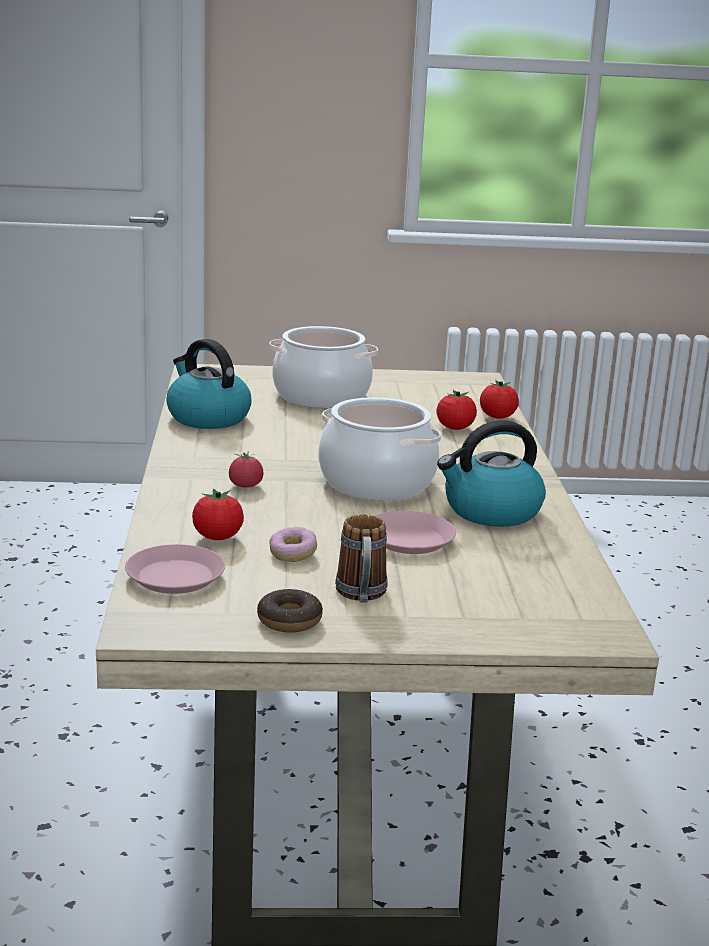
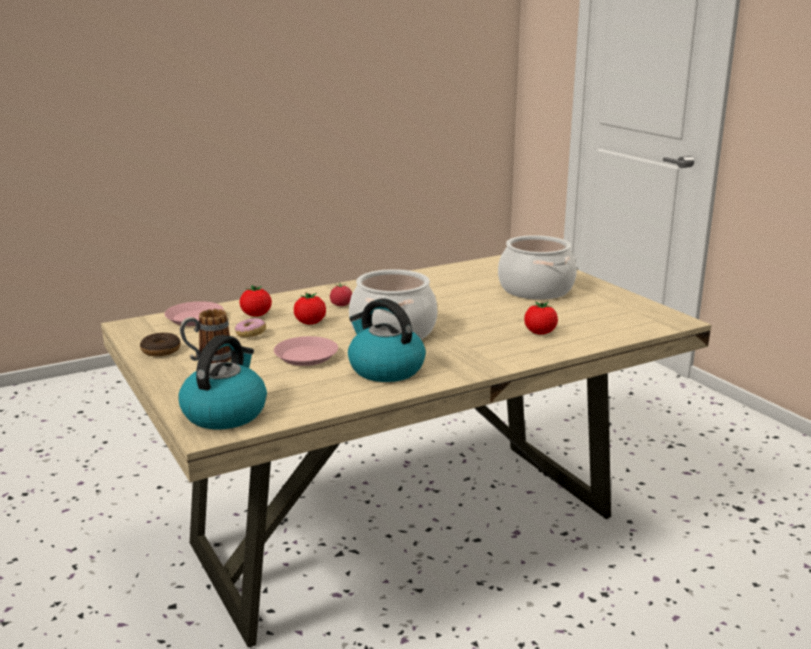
camera: 65 degrees right, 0 degrees up
(207, 417) = (441, 275): kettle -> kettle (225, 413)
(497, 417) = (592, 340): tomato -> tomato (310, 323)

